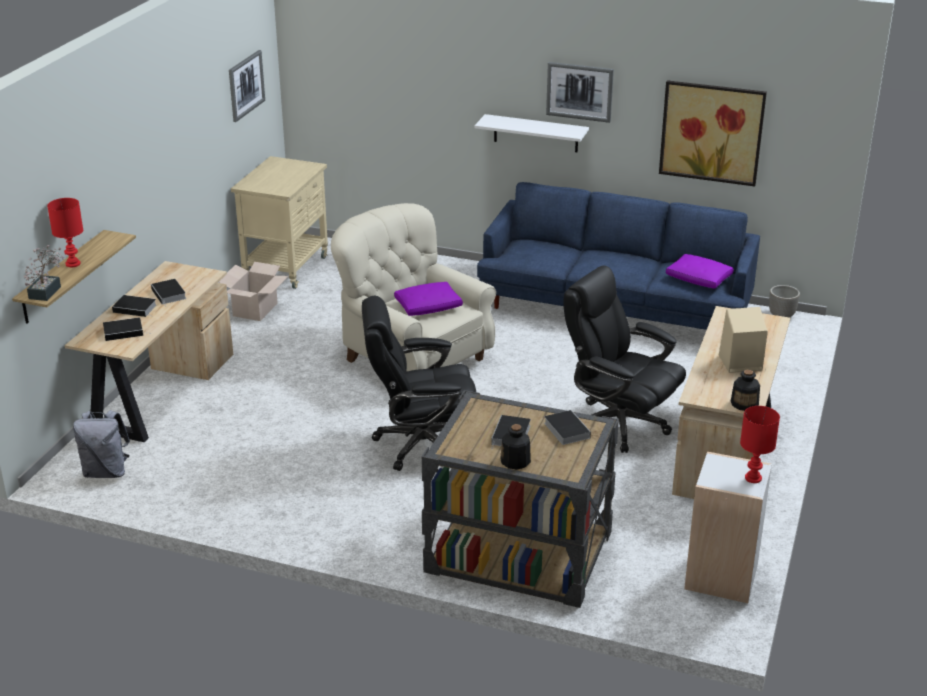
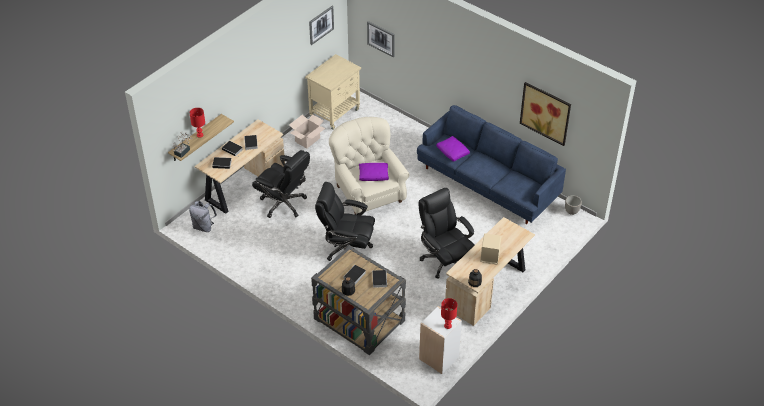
camera: 20 degrees right, 15 degrees up
(257, 404) = (283, 203): none -> black office chair
(536, 133) = (464, 83): white shelf -> none
(579, 91) = (485, 71): picture -> picture (381, 38)
(699, 279) = (521, 188): purple pillow -> purple pillow (453, 152)

